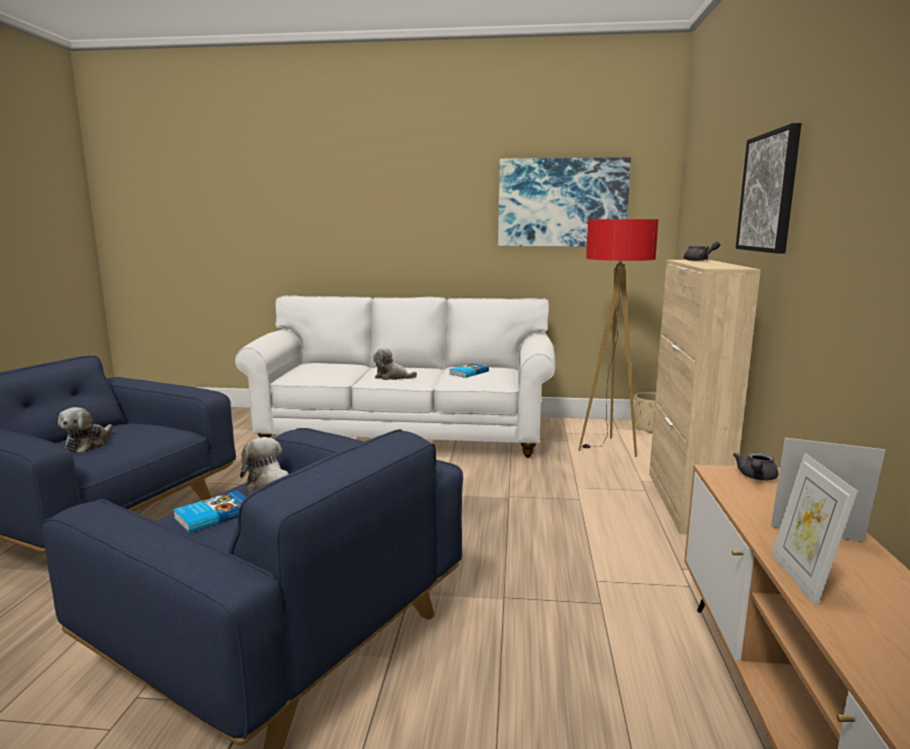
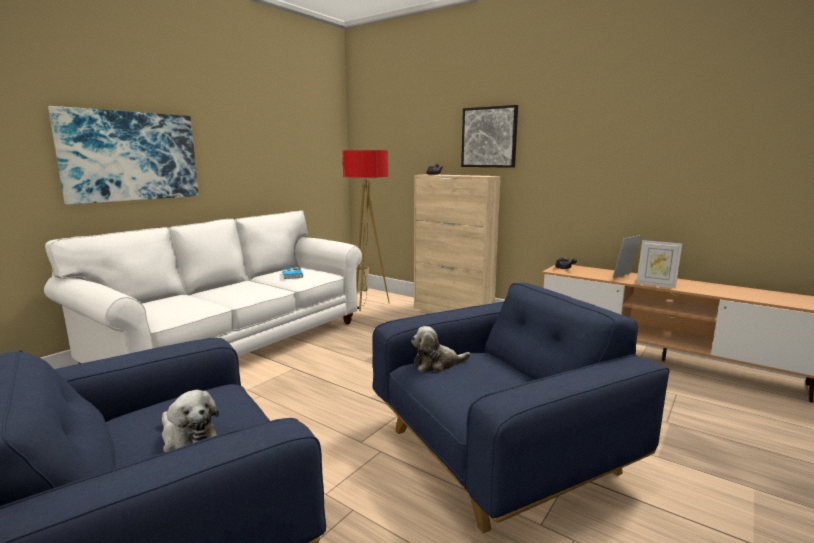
camera: 60 degrees left, 0 degrees up
(213, 515) = (471, 386): book -> none
(392, 377) = (246, 293): plush toy -> none
(562, 203) = (289, 137): picture -> picture (131, 156)

